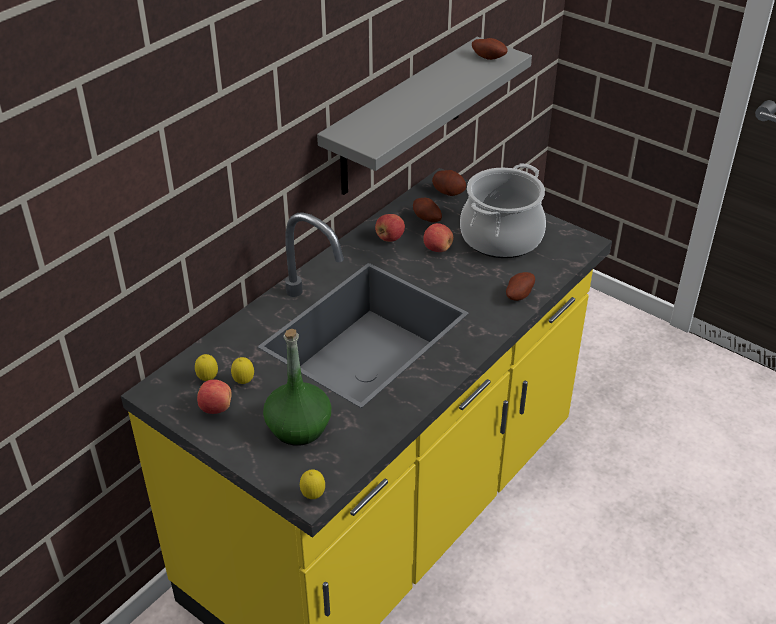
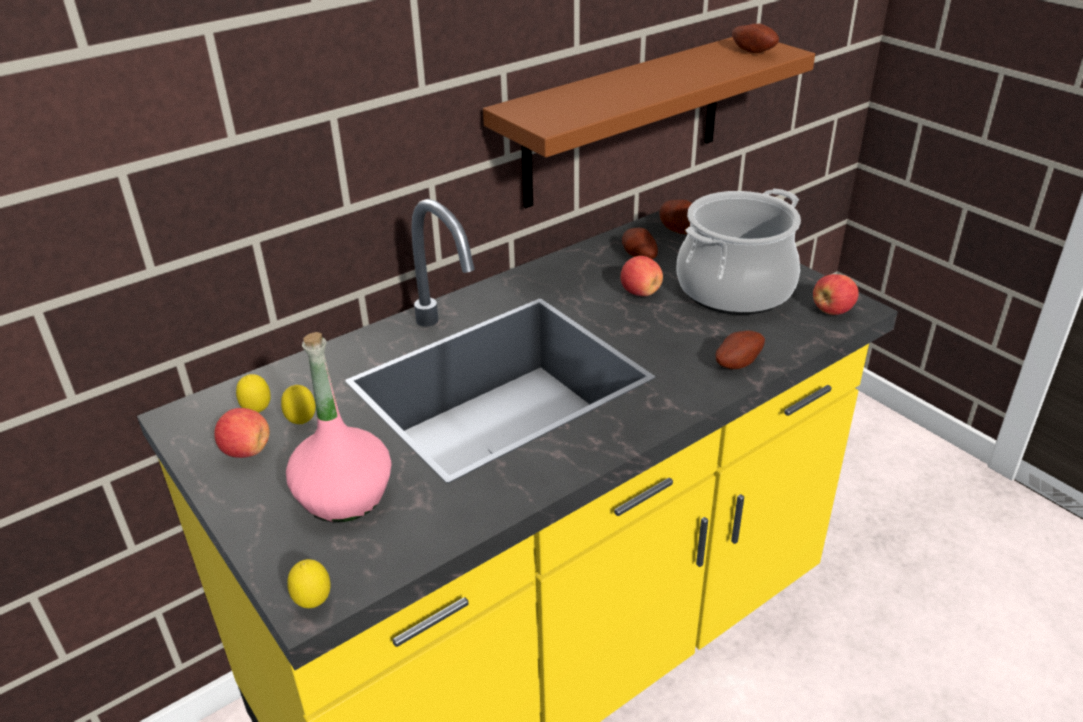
camera: 15 degrees right, 5 degrees down
(298, 427) = (344, 496): green bottle -> pink bottle
(389, 238) = (580, 273): apple -> apple (832, 311)
(402, 118) = (624, 120): grey shelf -> brown shelf

